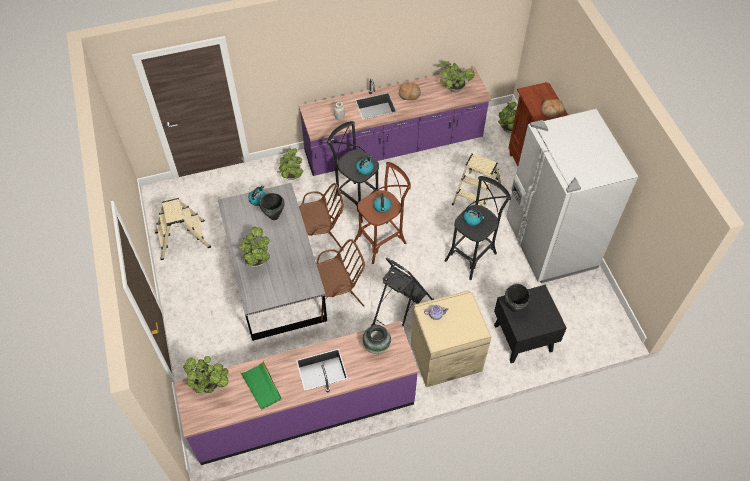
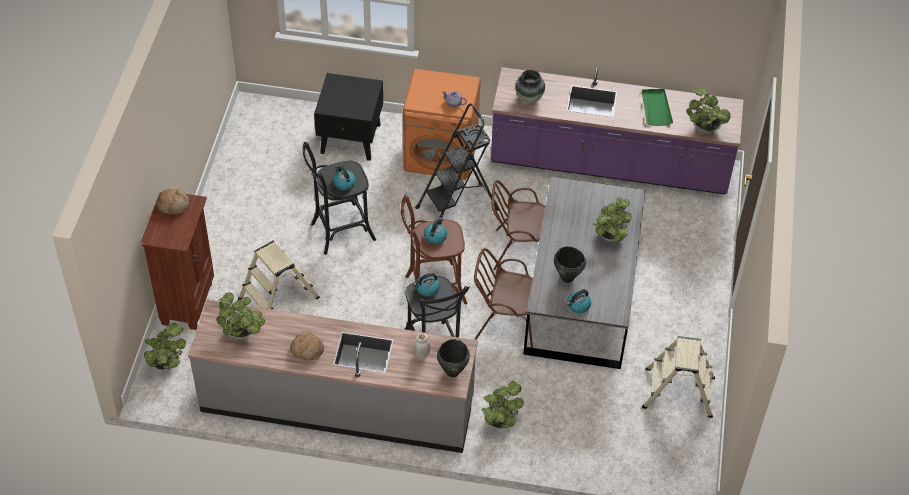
camera: 155 degrees left, 5 degrees down
(393, 147) = (337, 405): purple counter -> grey counter
(444, 355) = (441, 155): beige washing machine -> orange washing machine
(514, 307) = (362, 106): black cooking pot -> black cooking pot (452, 372)
(550, 243) = (243, 209): white fridge -> none

